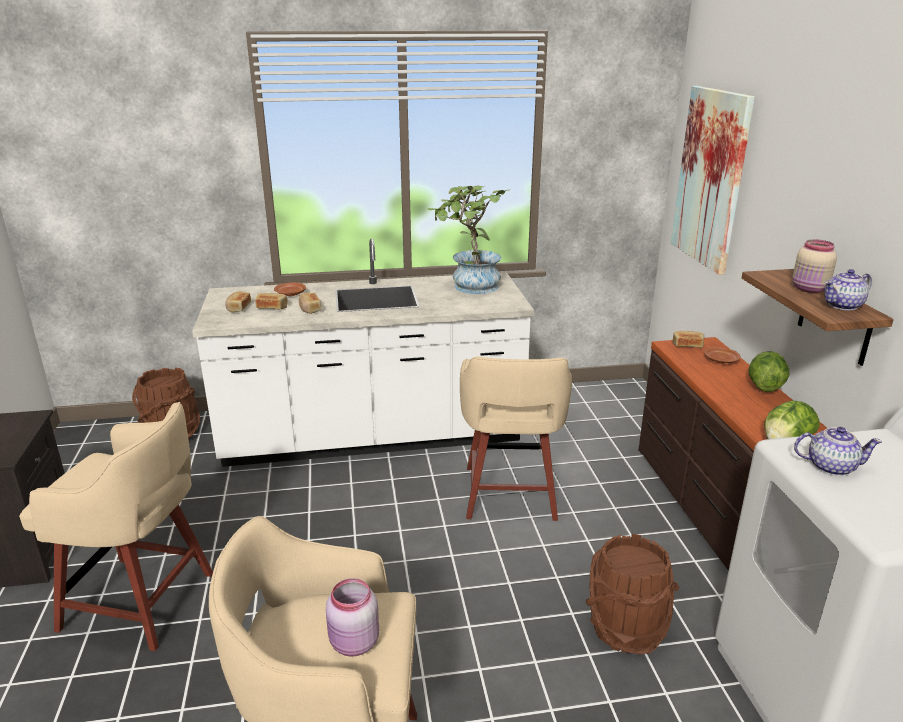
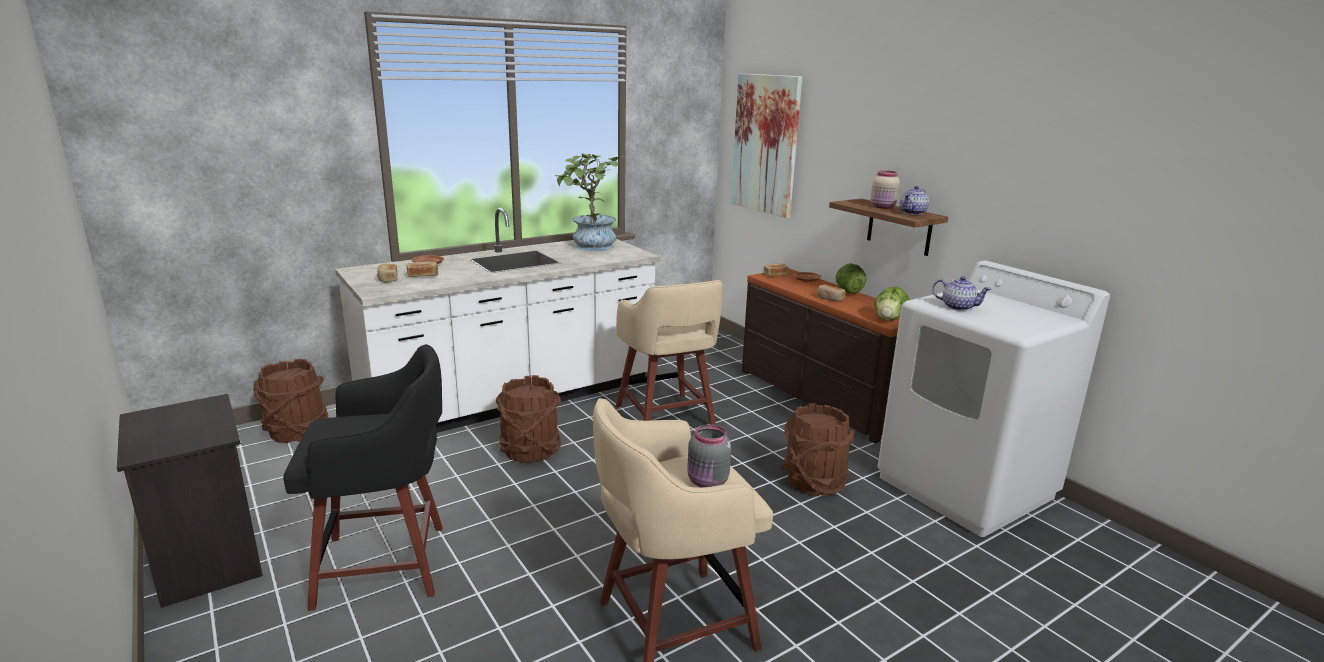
camera: 25 degrees left, 5 degrees down
(142, 602) = (386, 565): beige stool -> black stool
(309, 309) = (462, 273): bread -> bread (830, 298)
(347, 504) = (530, 451): none -> brown bucket
(353, 644) = (708, 482): pink jar -> grey jar
(830, 466) = (957, 307): teapot -> teapot turned 45 degrees clockwise

